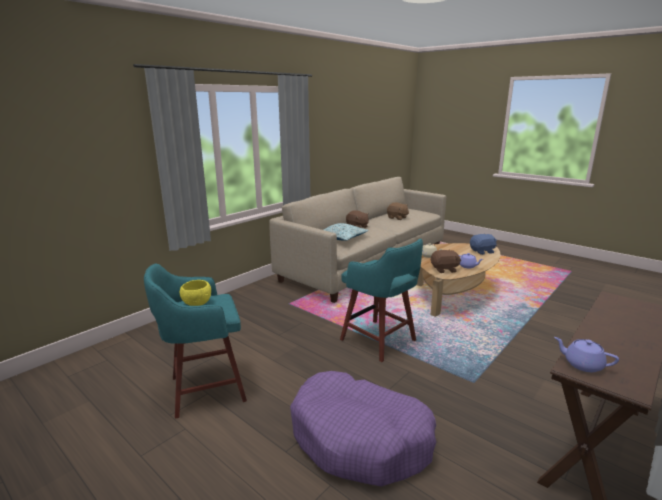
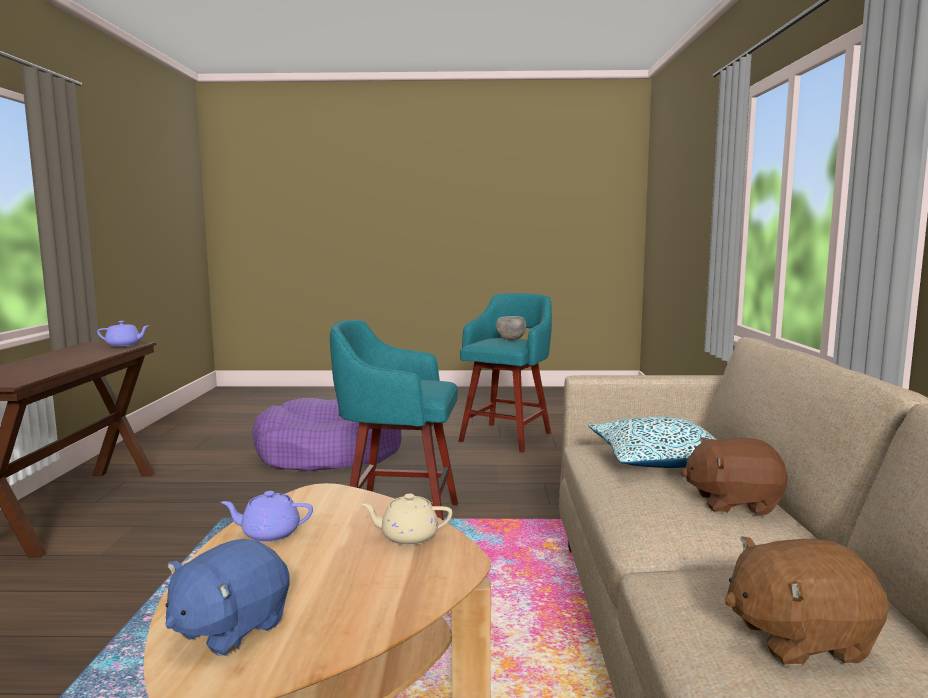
camera: 140 degrees right, 10 degrees down
(197, 304) = (511, 339): yellow bowl -> grey bowl
(444, 269) = (328, 504): brown plush toy -> none

